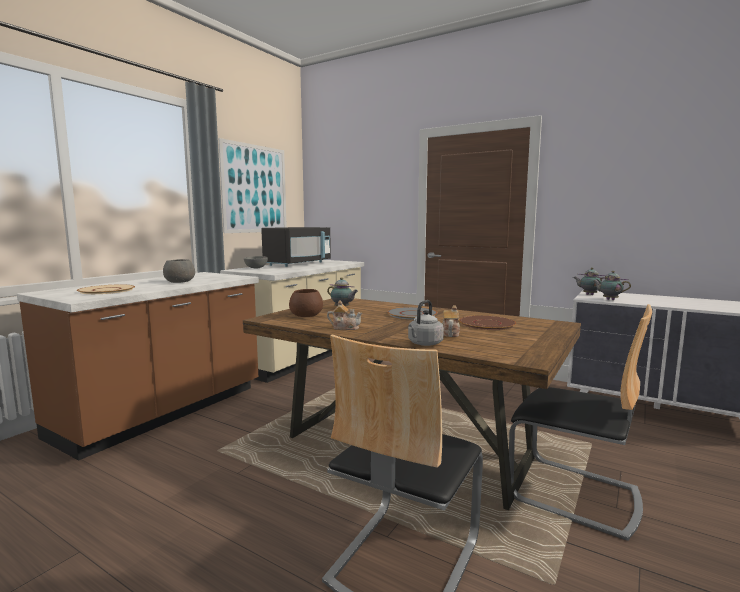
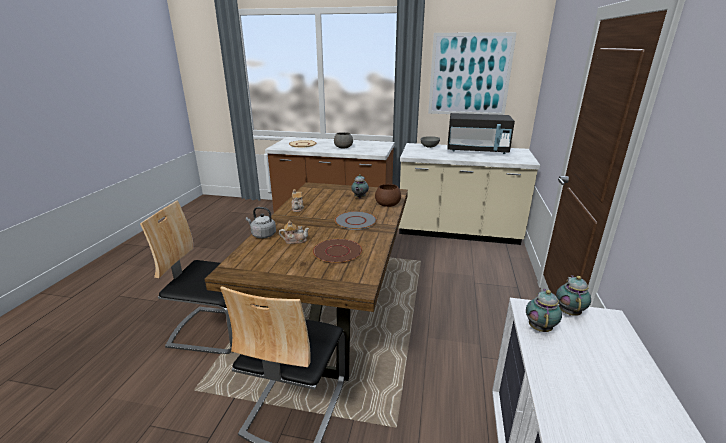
camera: 70 degrees right, 15 degrees up
(306, 315) = (328, 193): brown bowl -> brown bowl (388, 204)

